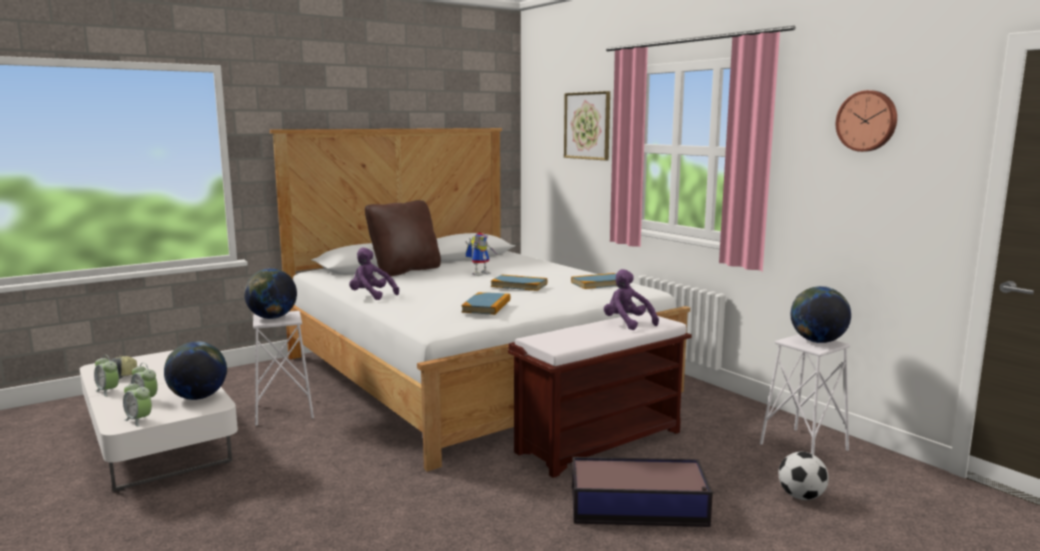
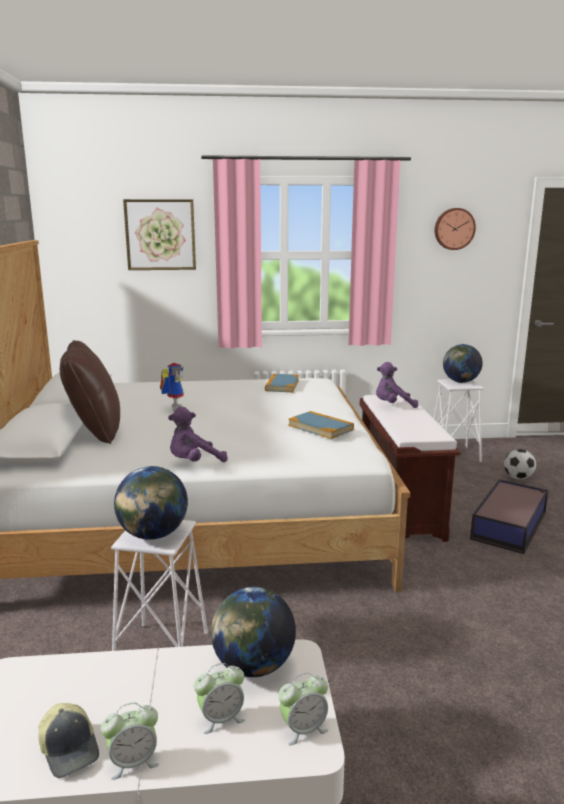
camera: 60 degrees left, 5 degrees up
(519, 285) = (251, 405): book -> none

